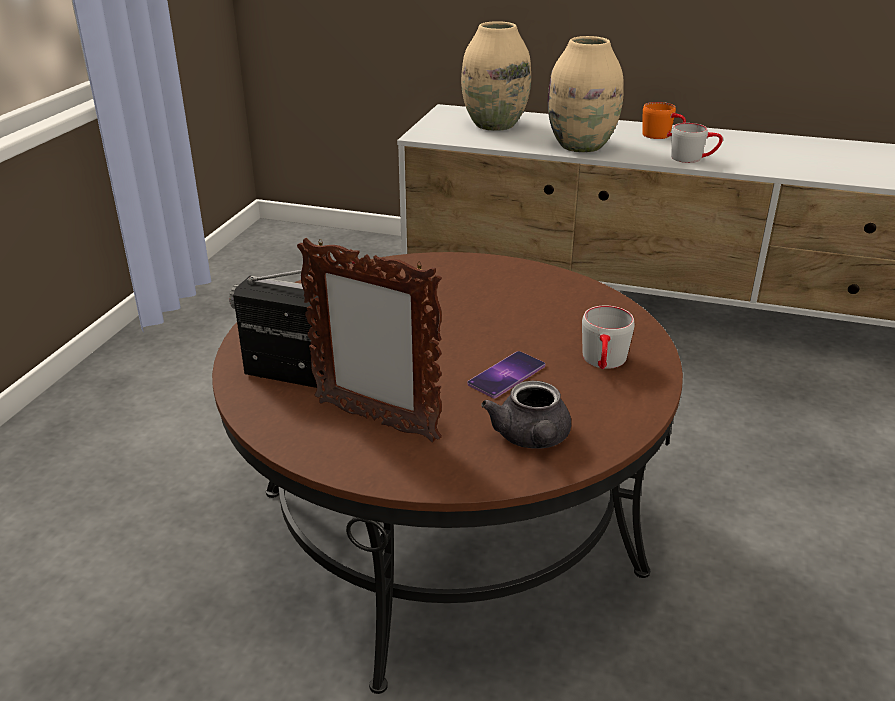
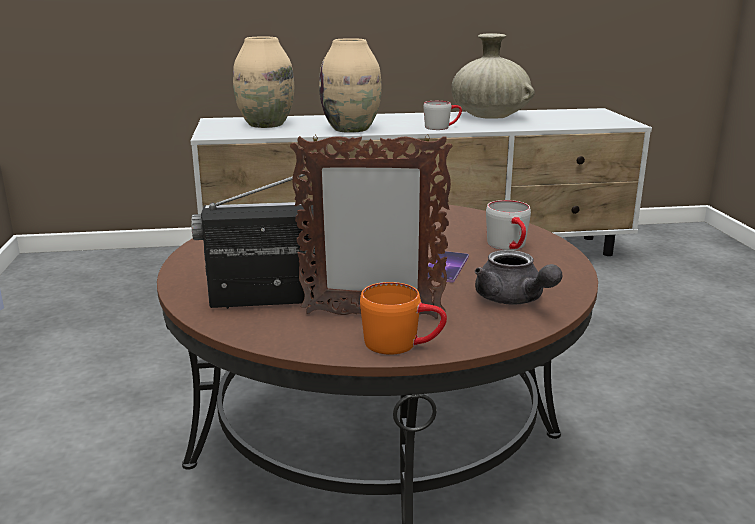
camera: 25 degrees left, 10 degrees down
(662, 136) = (405, 119): orange mug -> orange mug (403, 344)
(774, 147) = (489, 117): none -> beige vase

